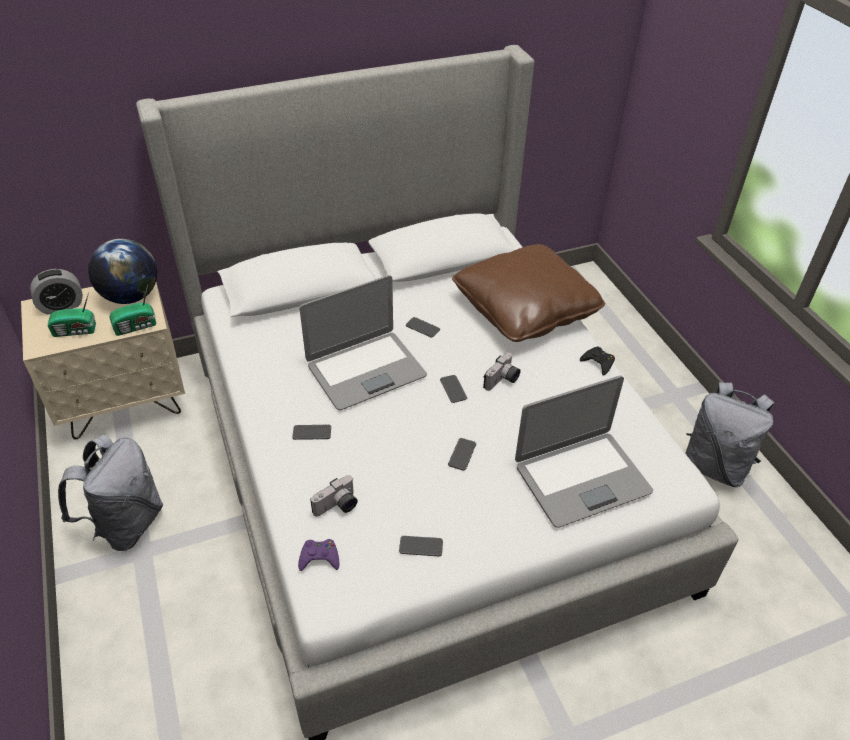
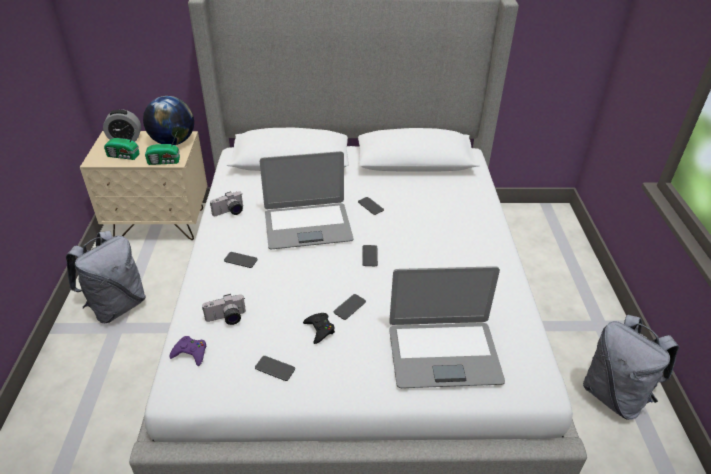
camera: 20 degrees right, 5 degrees down
(502, 381) = (415, 260): camera -> camera (229, 212)
(525, 309) = (463, 211): brown pillow -> none
(598, 363) = (507, 265): black game controller -> black game controller (319, 329)

